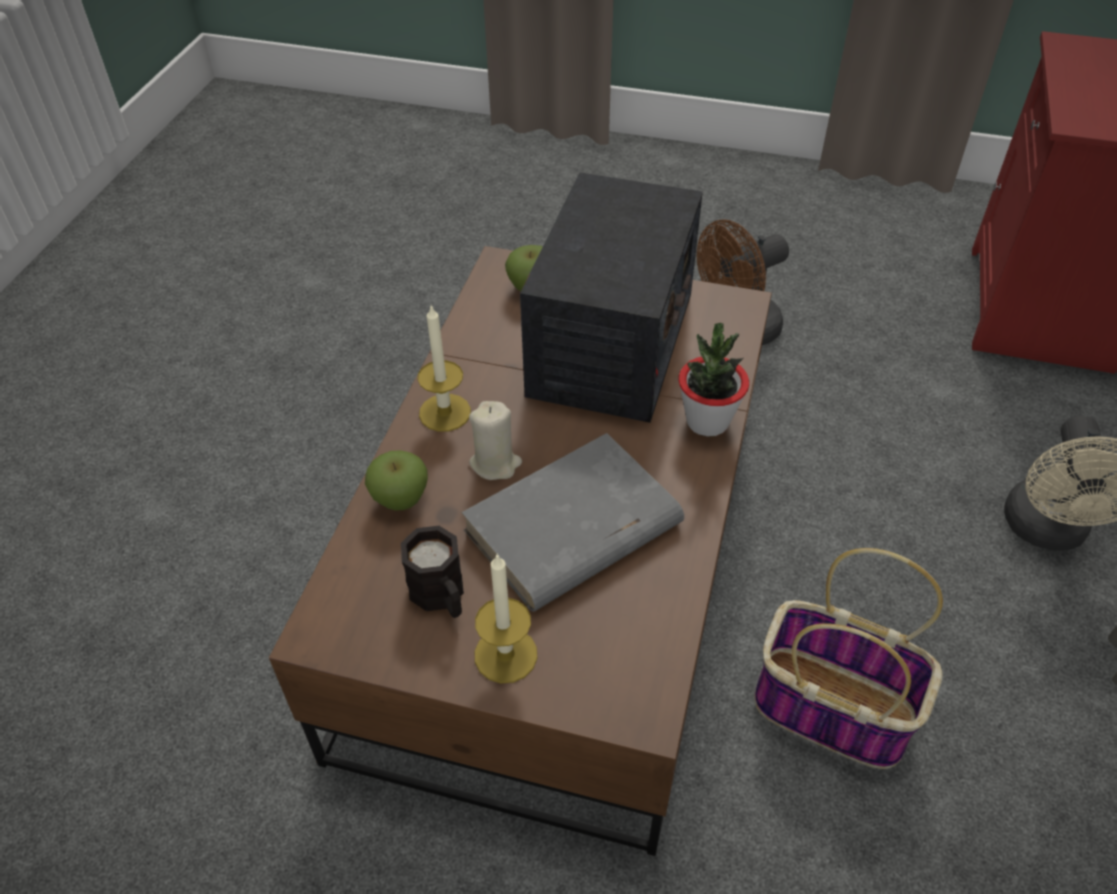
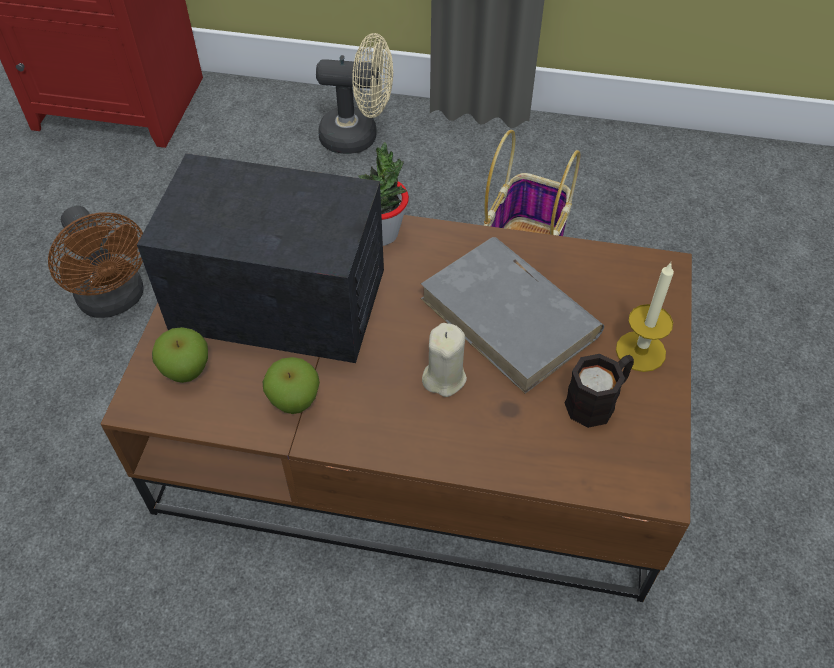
camera: 95 degrees left, 5 degrees up
(400, 500) = (498, 448): apple -> apple (294, 401)
(445, 412) = (380, 427): candle -> none

